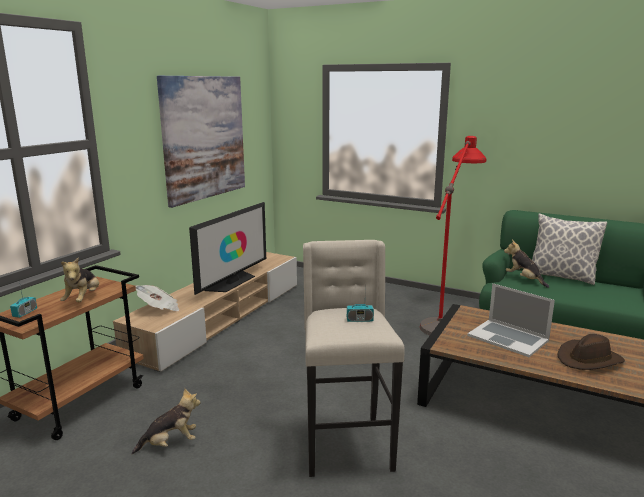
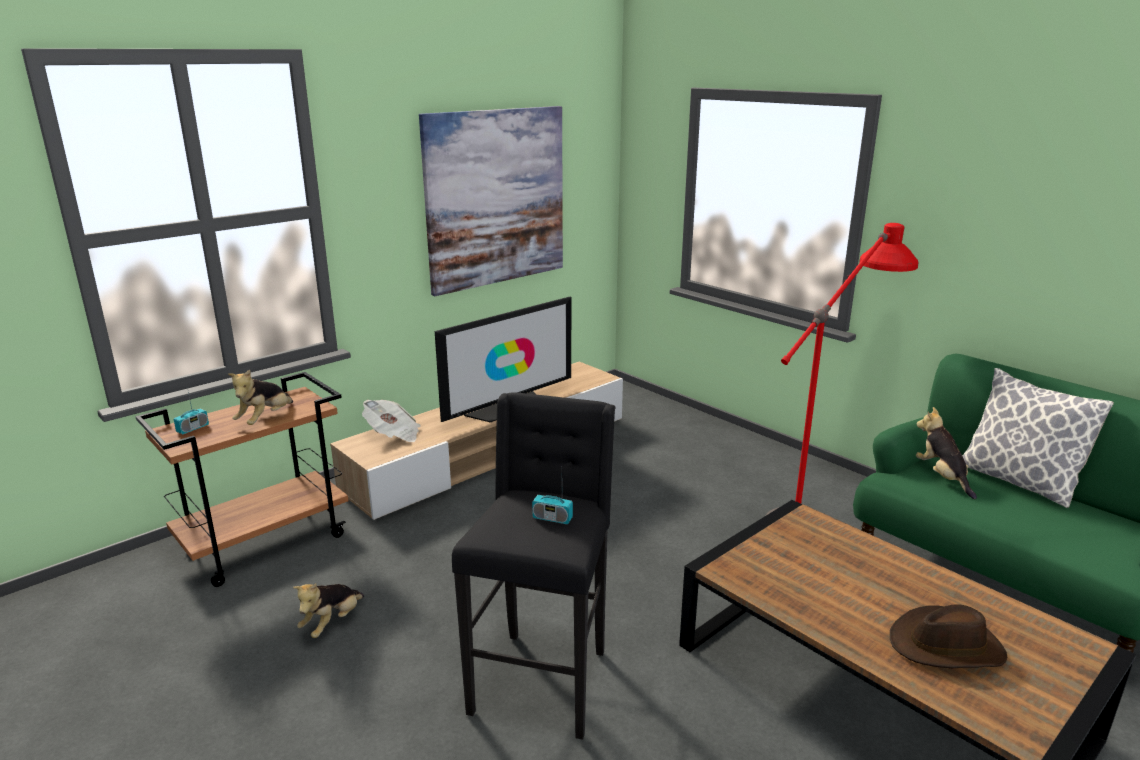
camera: 20 degrees right, 5 degrees up
(170, 443) = (332, 623): plush toy -> plush toy turned 120 degrees clockwise
(346, 444) = (542, 680): beige stool -> black stool
(508, 338) = (835, 577): laptop -> none

